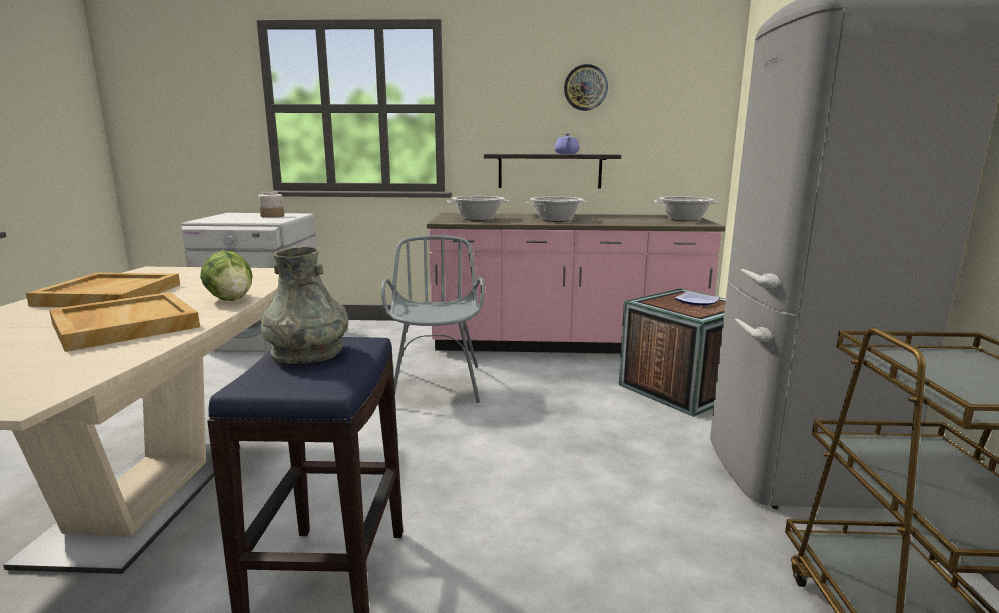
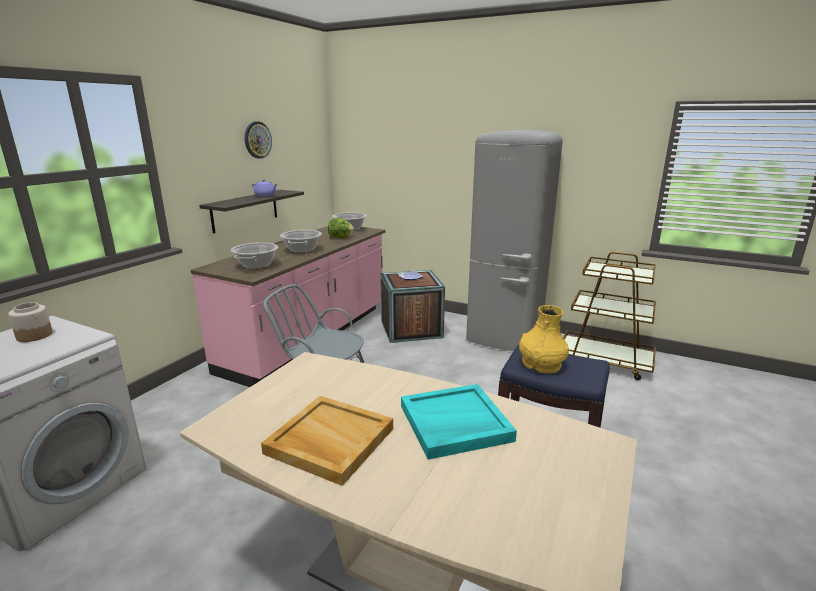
camera: 65 degrees left, 5 degrees up
(124, 325) = (454, 423): beige tray -> turquoise tray
(231, 299) = (402, 382): lettuce -> lettuce (340, 238)
(307, 352) = (541, 364): grey vase -> yellow vase

